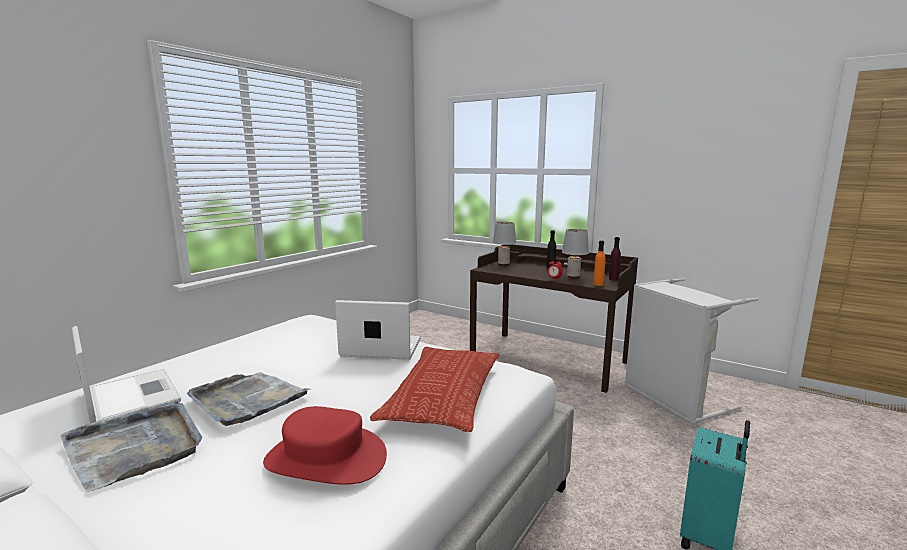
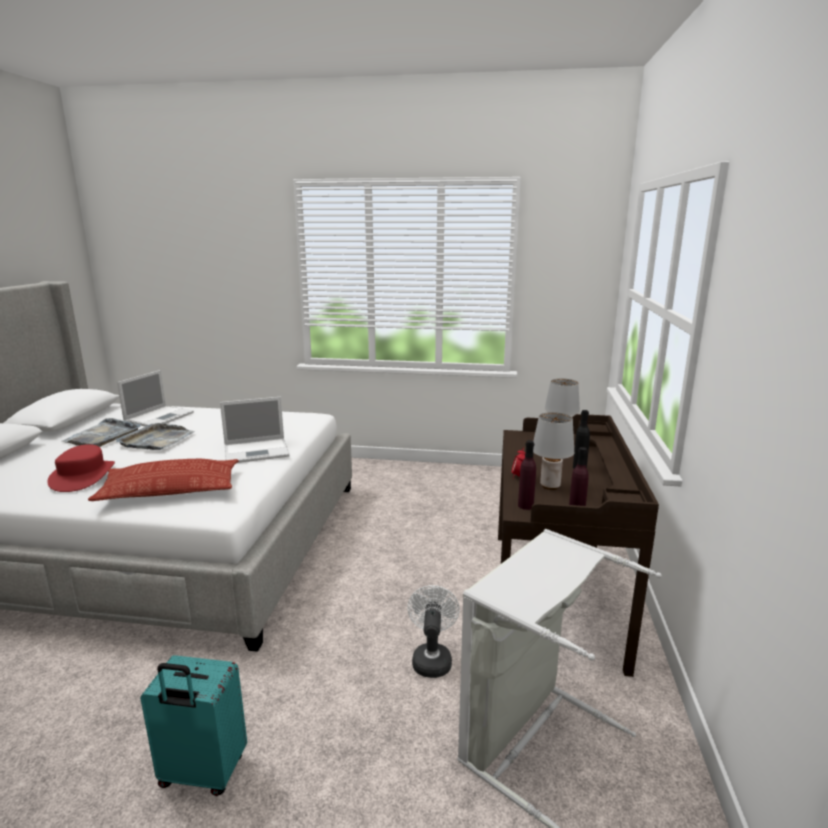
camera: 65 degrees right, 5 degrees up
(379, 348) = (258, 451): laptop -> laptop turned 90 degrees clockwise
(597, 412) = (432, 658): none -> white fan
(598, 284) = (525, 506): orange bottle -> purple bottle

